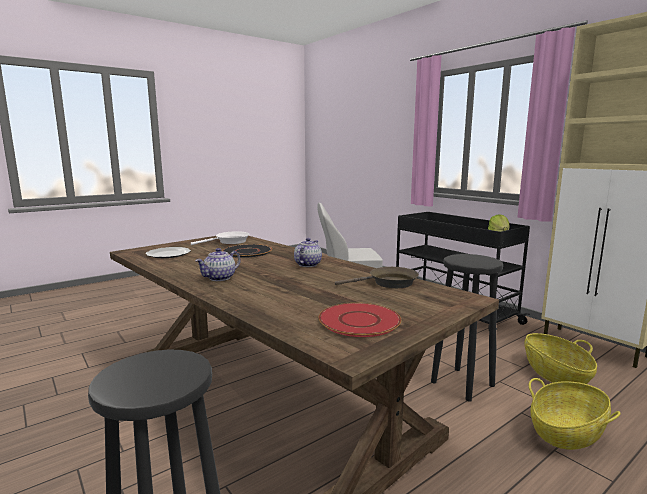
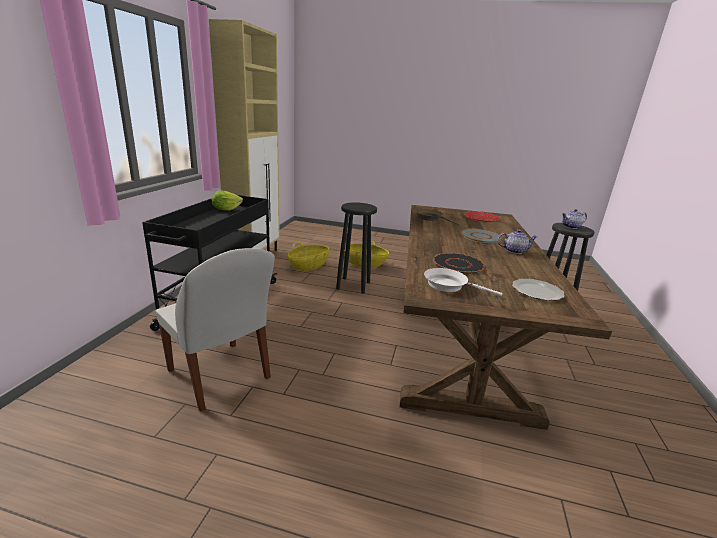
camera: 130 degrees left, 10 degrees up
(281, 281) = (480, 236): none -> grey plate
(307, 264) = (441, 238): teapot -> teapot (571, 227)

